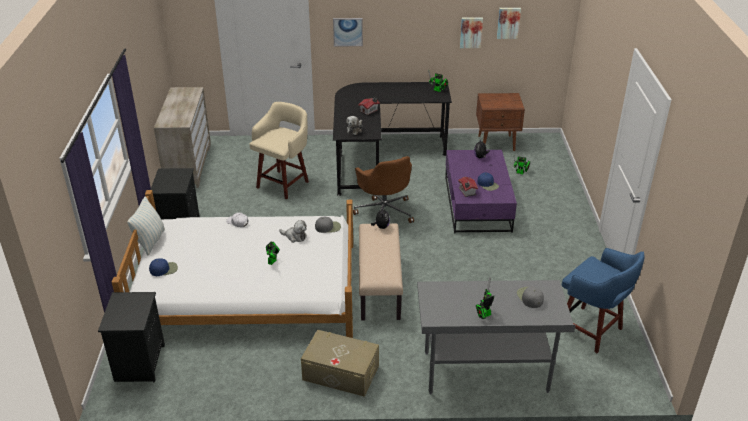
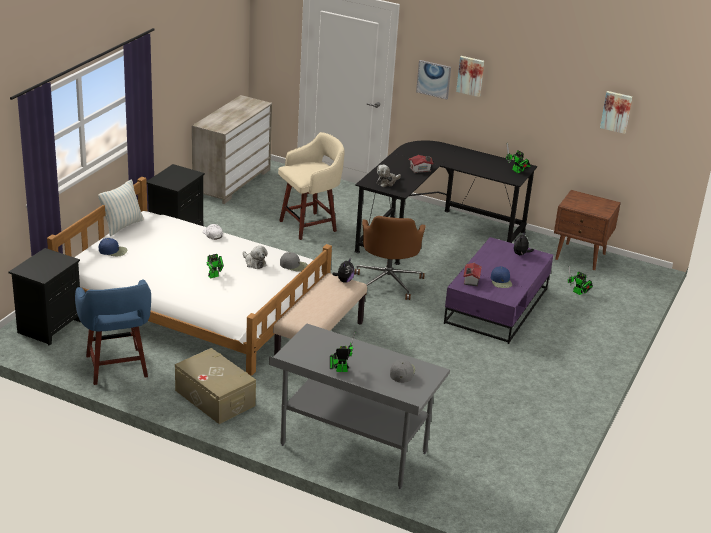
camera: 25 degrees right, 5 degrees down
(471, 32) = (571, 112): picture -> picture (470, 75)
(591, 330) = (503, 457): blue stool -> blue stool (117, 368)

